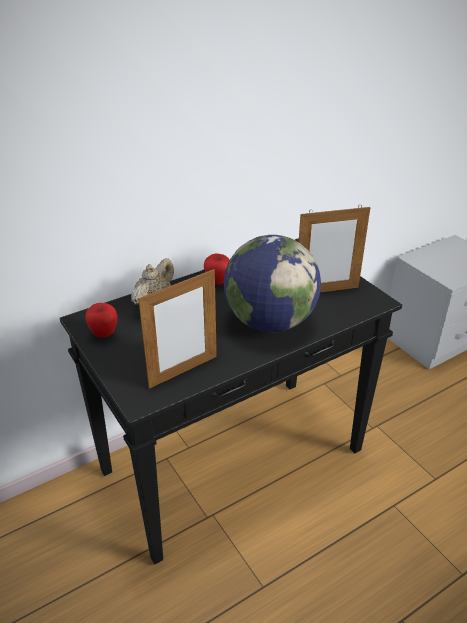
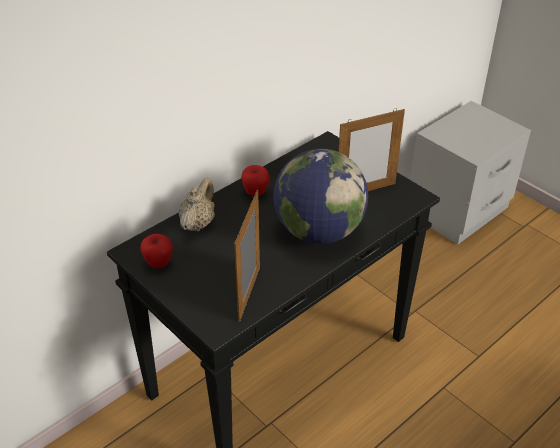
camera: 10 degrees left, 5 degrees up
(183, 371) = (249, 293): picture frame -> picture frame turned 150 degrees clockwise

